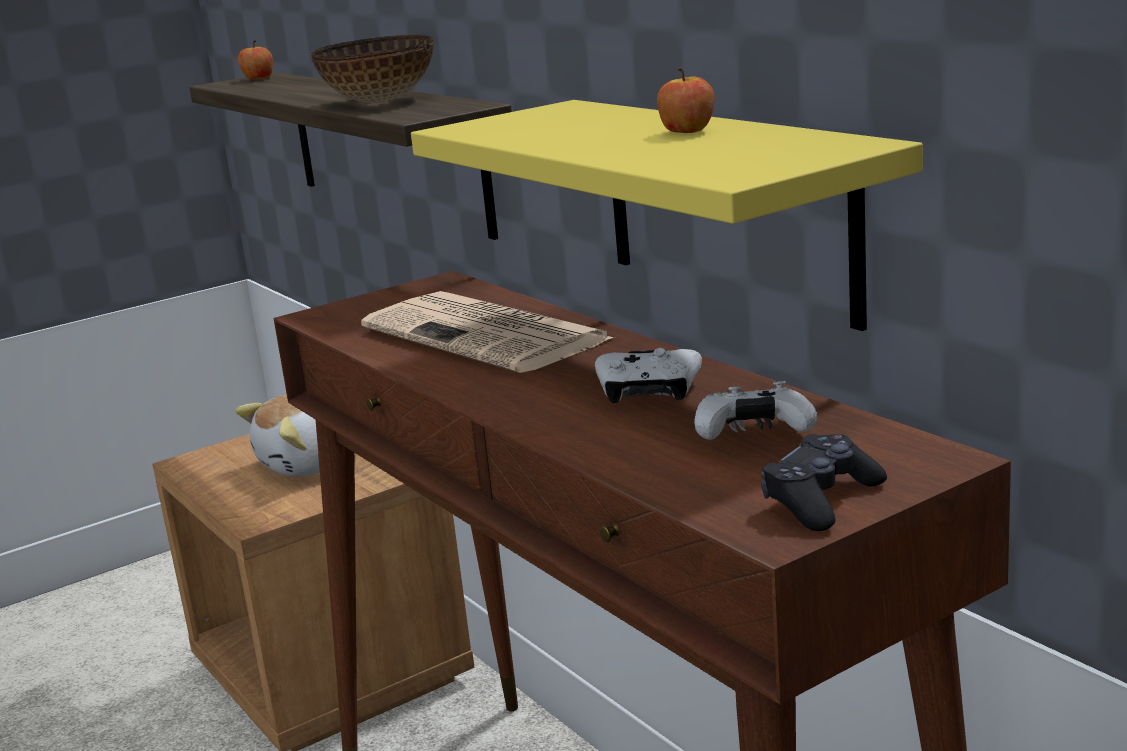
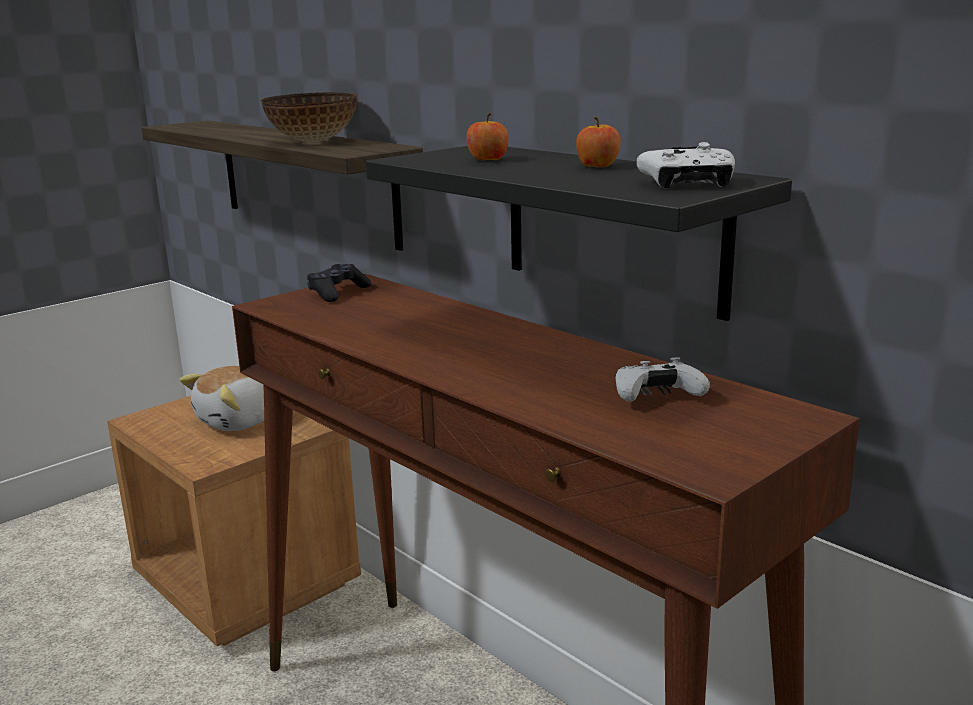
camera: 10 degrees left, 0 degrees up
(258, 78) = (197, 123): apple -> apple (488, 159)
(488, 335) = (414, 321): newspaper -> none
(648, 391) = (560, 365): white game controller -> white game controller (688, 184)
(727, 206) = (612, 226): yellow shelf -> black shelf
(821, 500) = (735, 448): black game controller -> black game controller (338, 292)

